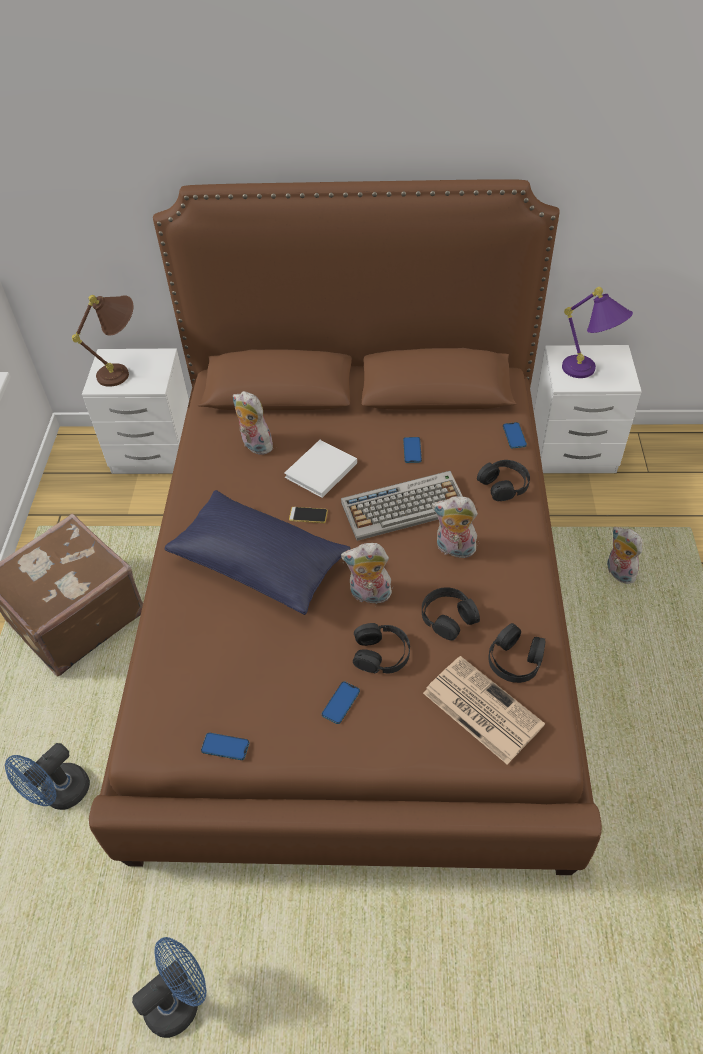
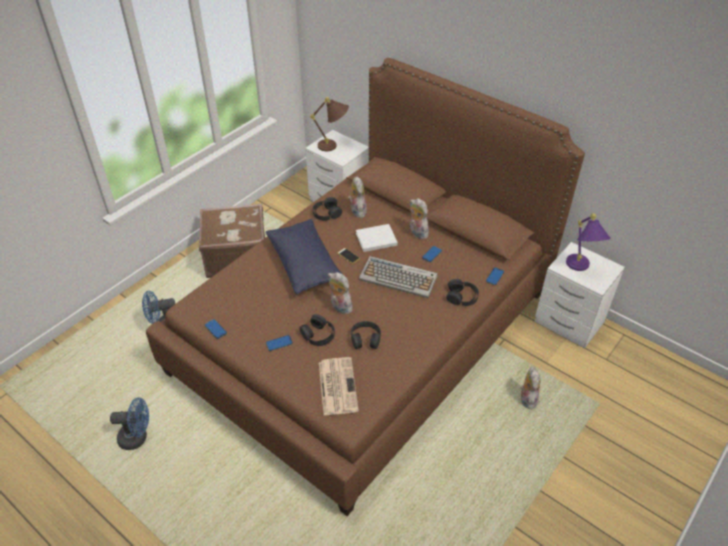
camera: 35 degrees right, 5 degrees down
(454, 549) = (401, 311): plush toy -> plush toy (417, 233)
(515, 659) = (377, 376): black headphones -> black headphones (326, 213)

